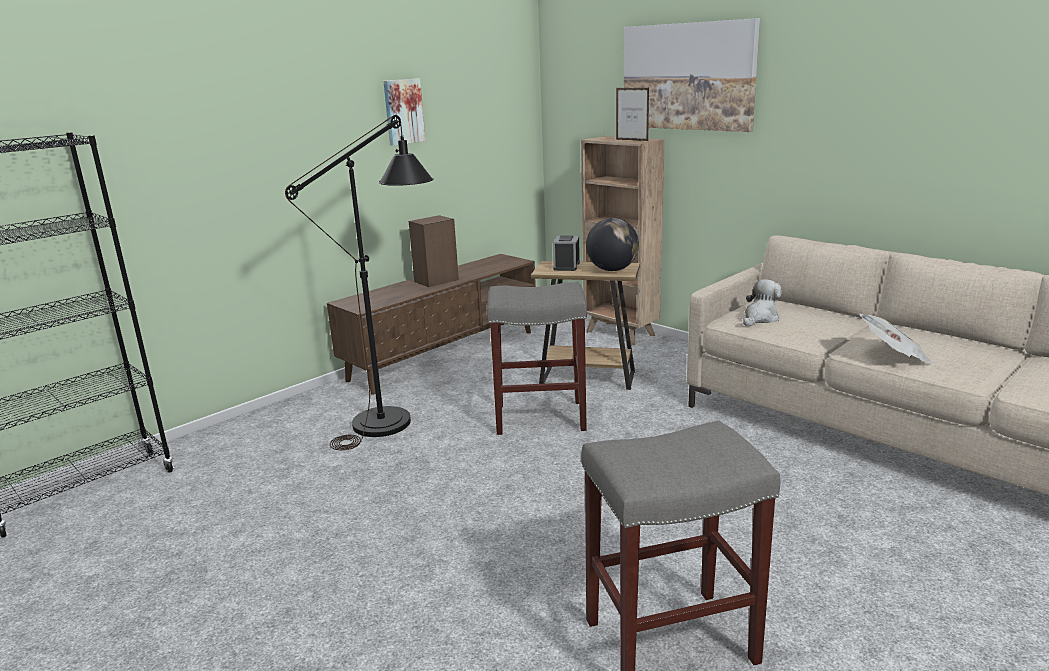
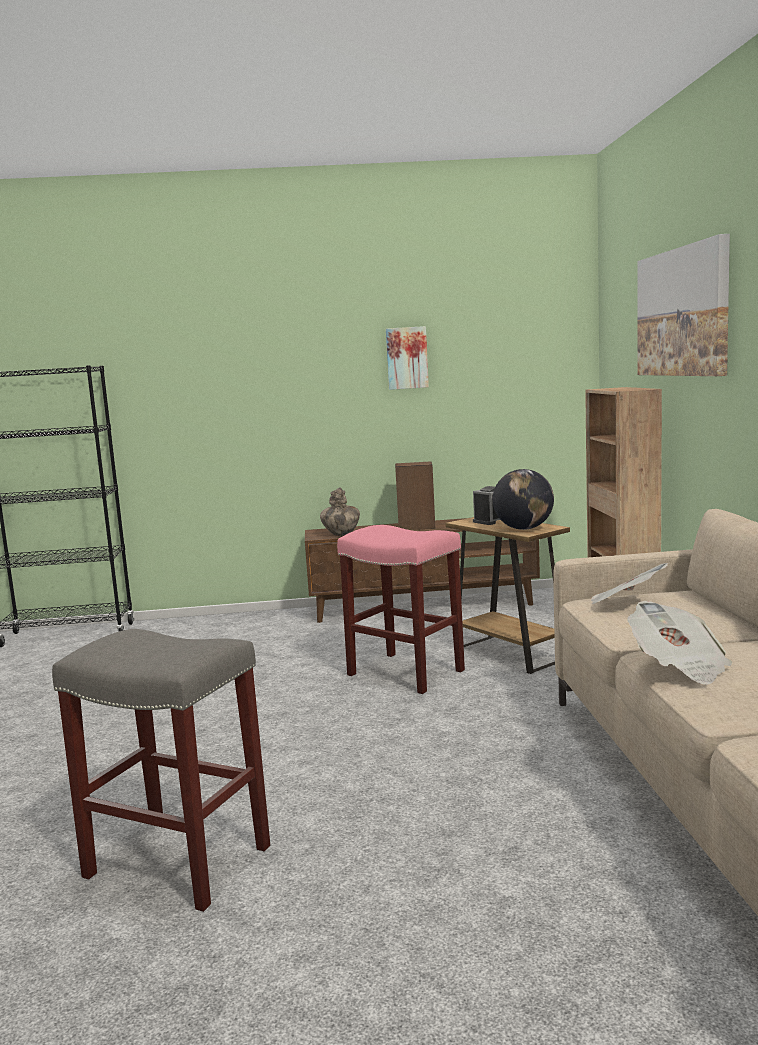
camera: 40 degrees right, 10 degrees down
(381, 301) = (341, 534): none -> vase
(394, 416) = (302, 641): black floor lamp -> none
(539, 417) = (404, 673): grey stool -> pink stool
(632, 140) = (624, 389): picture frame -> none
(760, 318) = (625, 604): plush toy -> newspaper

